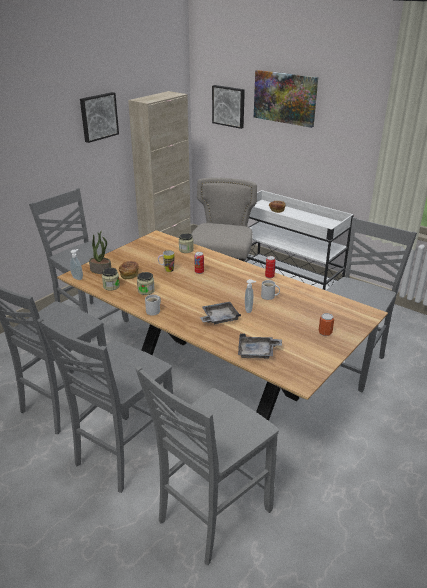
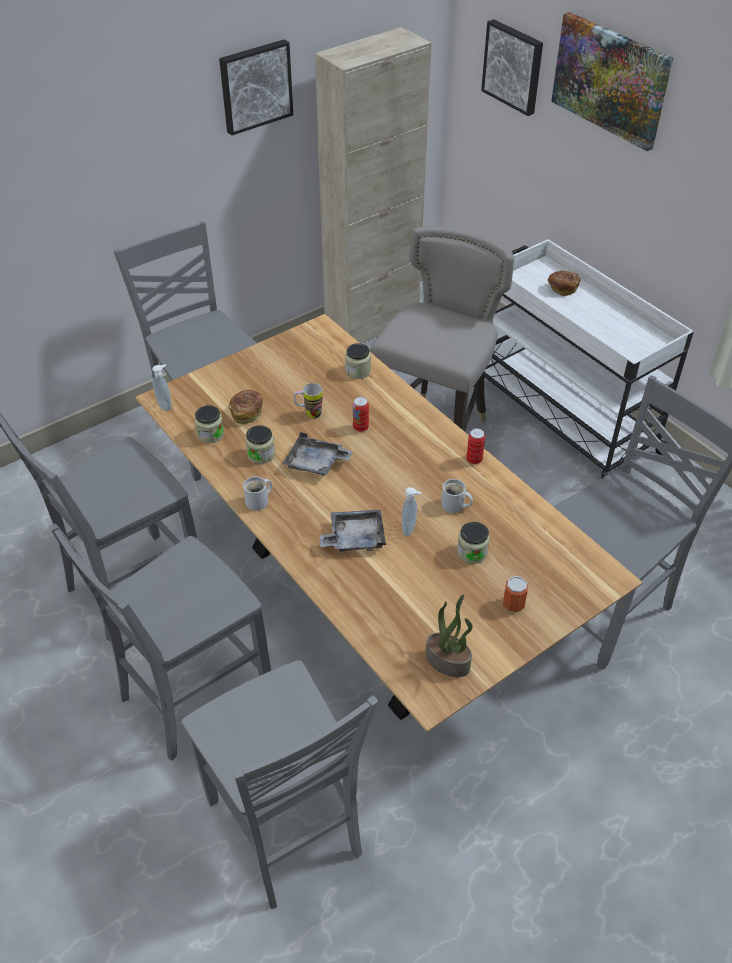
camera: 15 degrees right, 15 degrees up
(101, 270) = (206, 395): potted plant -> potted plant (448, 661)
(212, 515) = (287, 829): grey chair -> grey chair turned 90 degrees counterclockwise
(257, 352) = (386, 622): grey tray -> grey tray (316, 463)
(289, 314) = (472, 552): none -> jar

